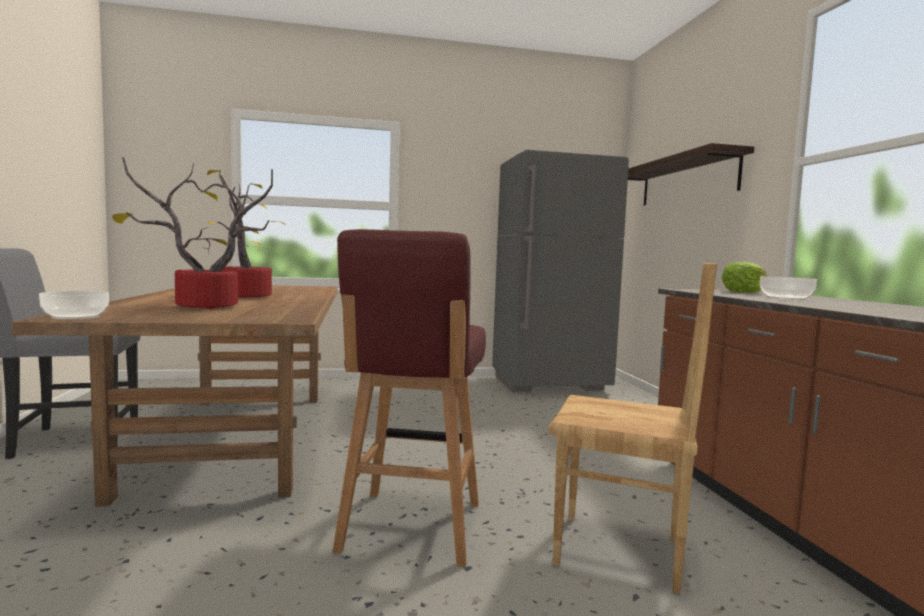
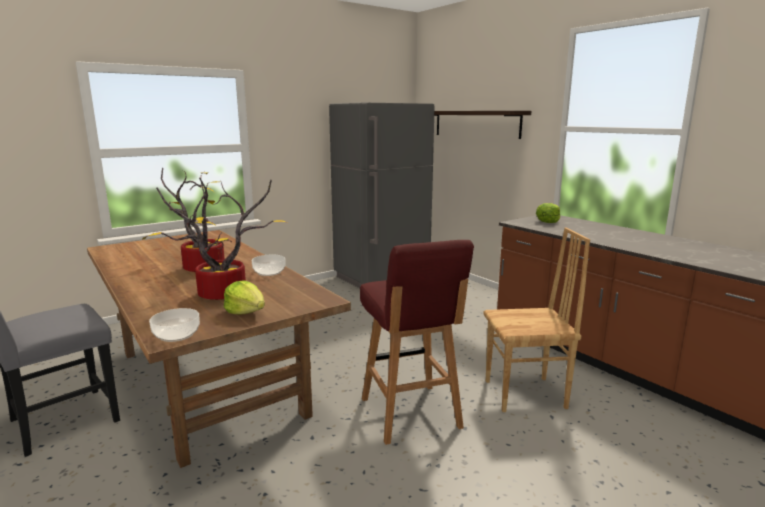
camera: 25 degrees left, 10 degrees up
(186, 315) = (246, 312): none -> lettuce
(786, 298) = (583, 231): bowl -> bowl (269, 272)

